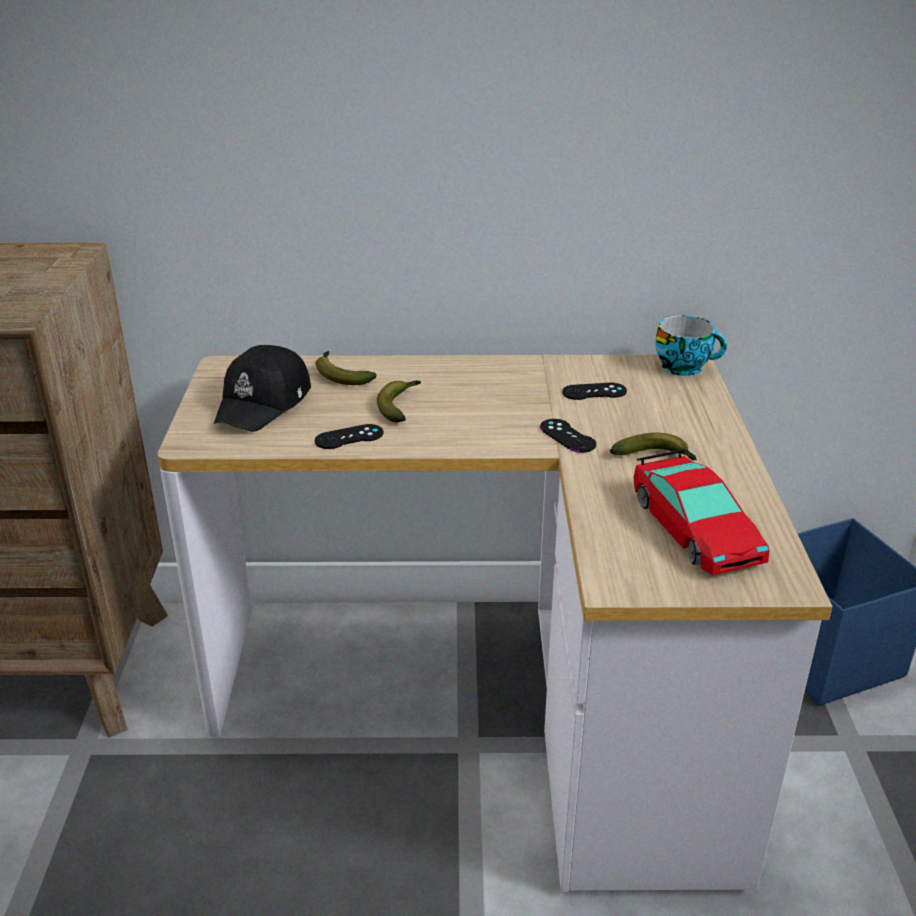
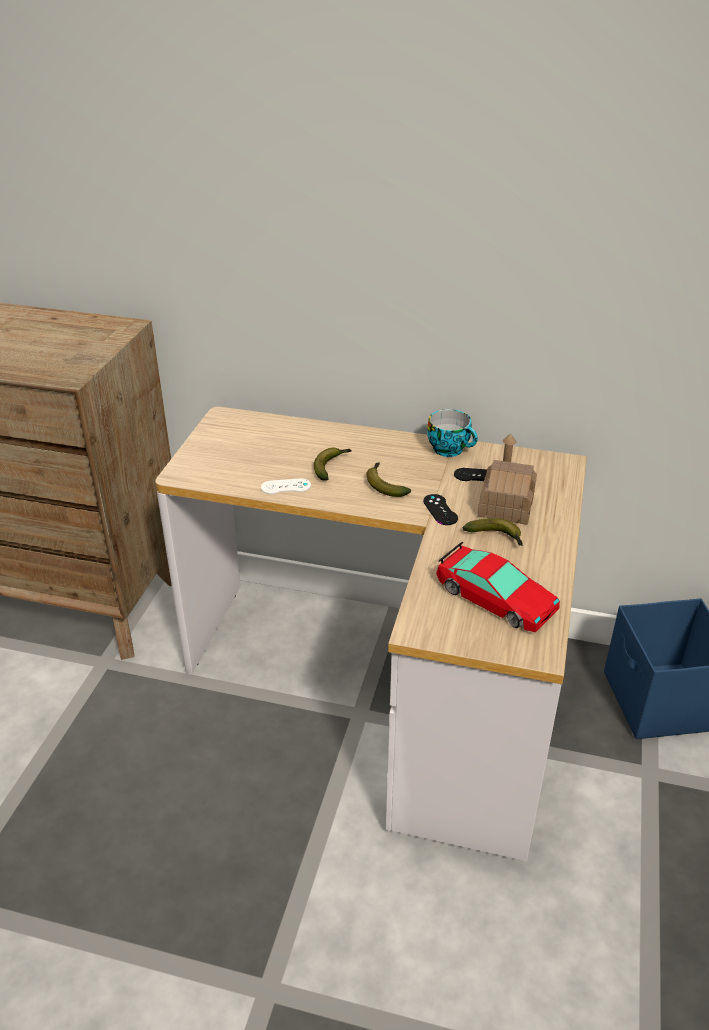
camera: 15 degrees right, 5 degrees up
(264, 403) = (239, 451): black cap -> none
(340, 375) = (300, 435): banana -> banana (384, 485)
(349, 437) = (286, 487): black game controller -> white game controller
(647, 421) = (505, 506): none -> toy house
(685, 367) = (560, 464): cup -> cup (450, 449)
(694, 528) = (495, 598): toy car -> toy car turned 45 degrees counterclockwise

